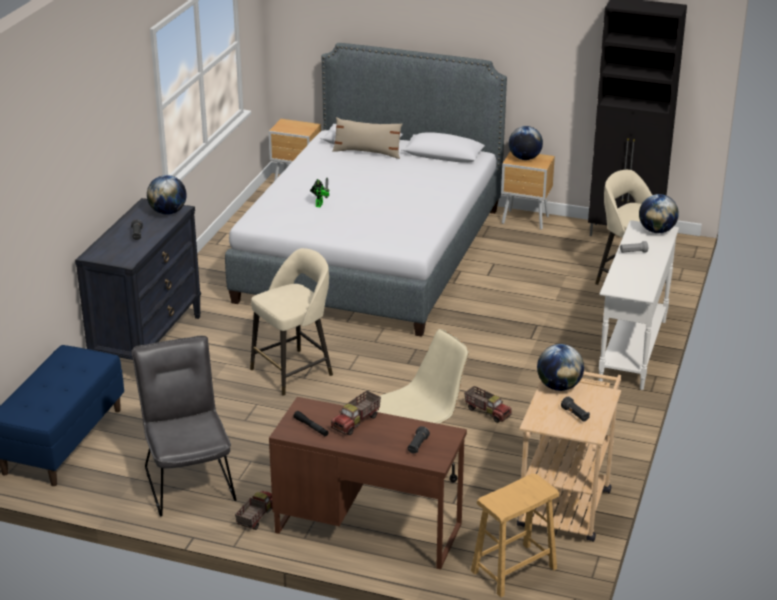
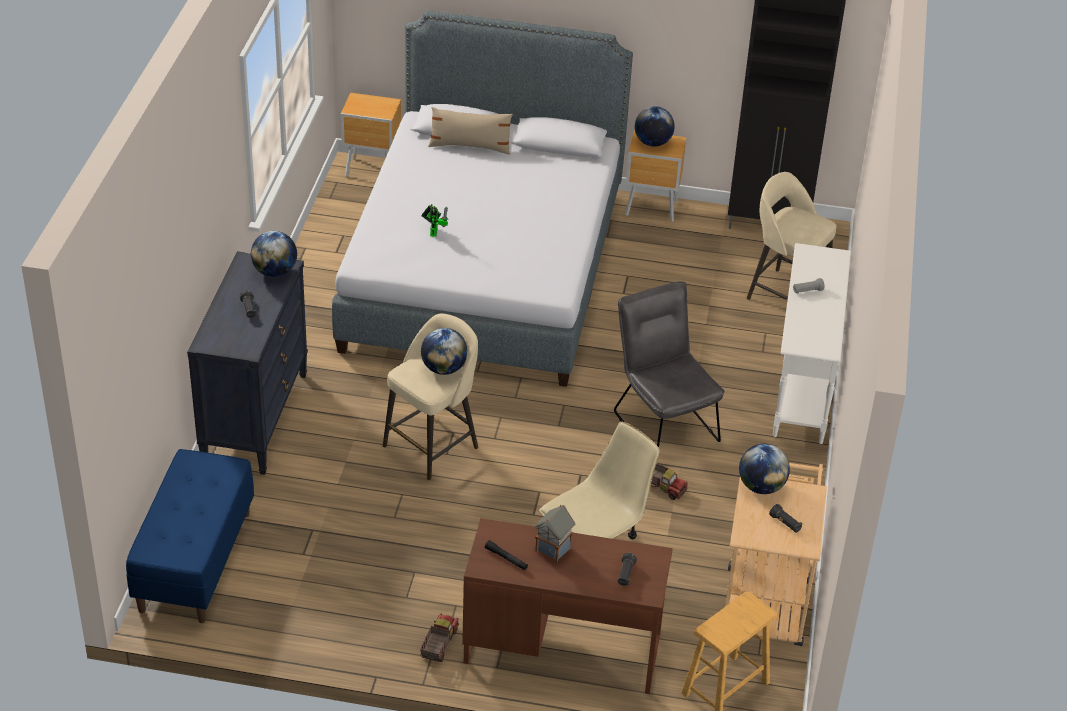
camera: 10 degrees left, 10 degrees up
(188, 479) = (351, 602): grey chair -> grey chair (662, 422)
(356, 422) = (553, 548): toy truck -> toy house
(656, 231) = (827, 258): globe -> globe (444, 368)

